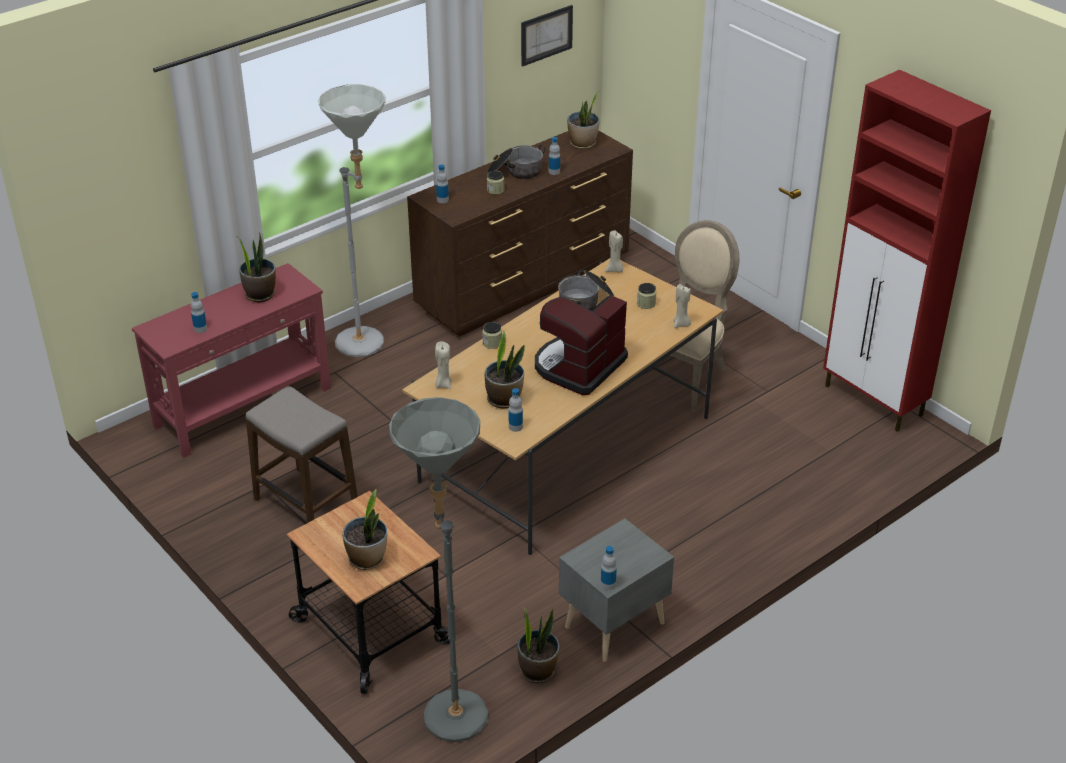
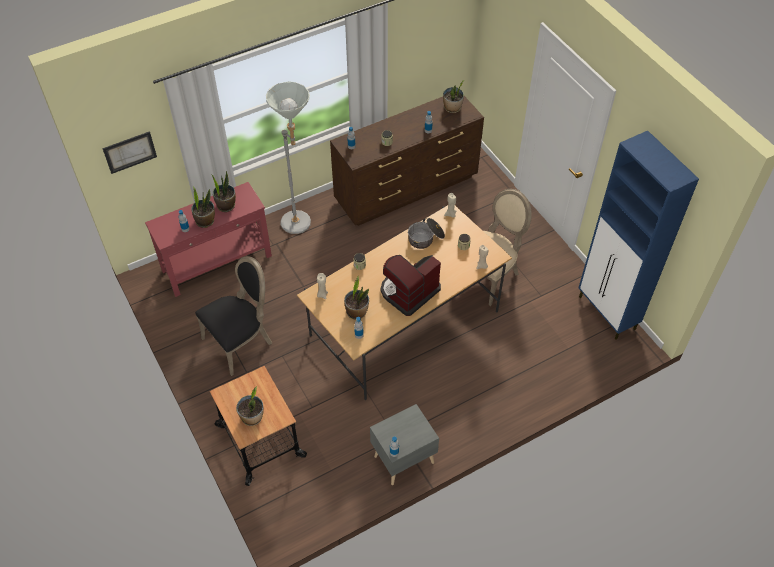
camera: 10 degrees right, 15 degrees up
(306, 503) = (241, 341): stool -> black chair
(451, 706) = (296, 501): grey floor lamp -> none
(515, 172) = (403, 127): cooking pot -> none
(537, 671) = (351, 485): potted plant -> potted plant (205, 221)
(546, 35) = (435, 35): picture -> picture (130, 152)
(874, 401) = (607, 313): red cabinet -> blue cabinet

